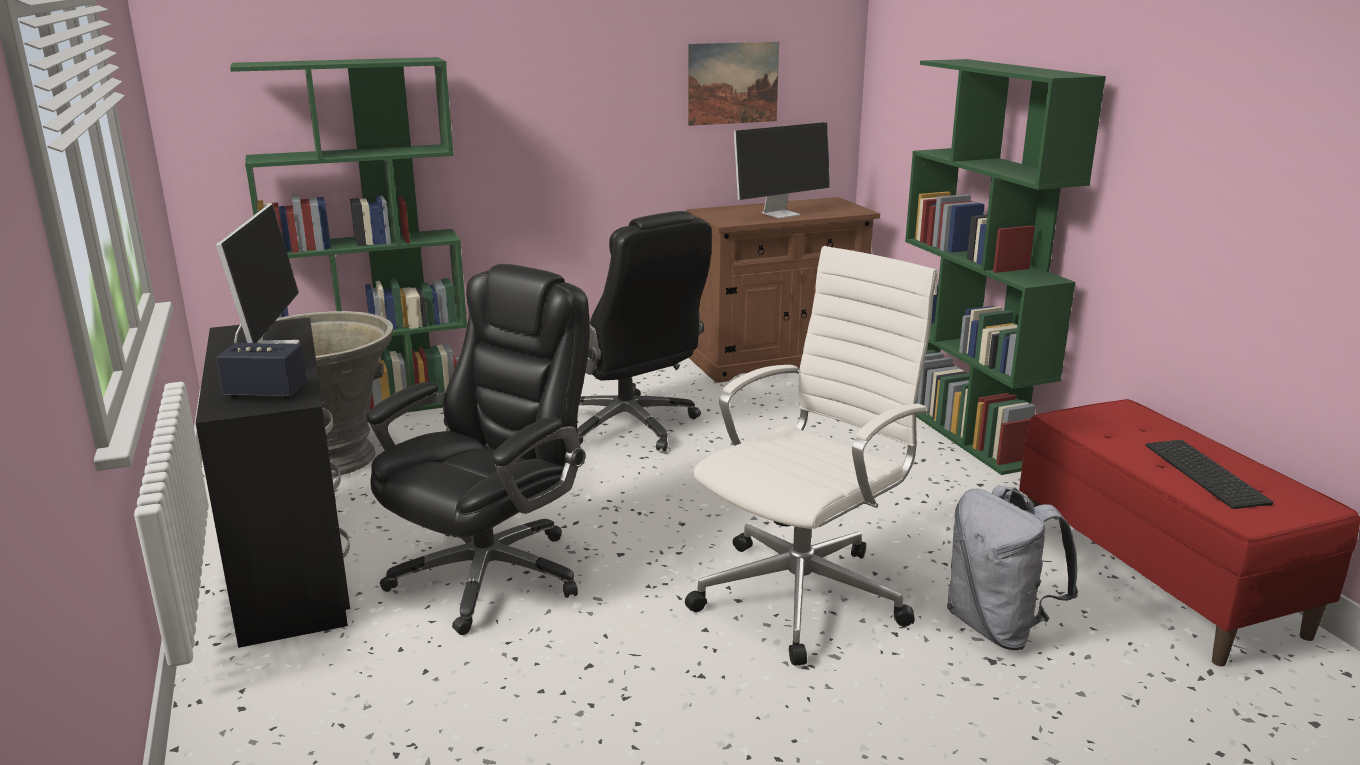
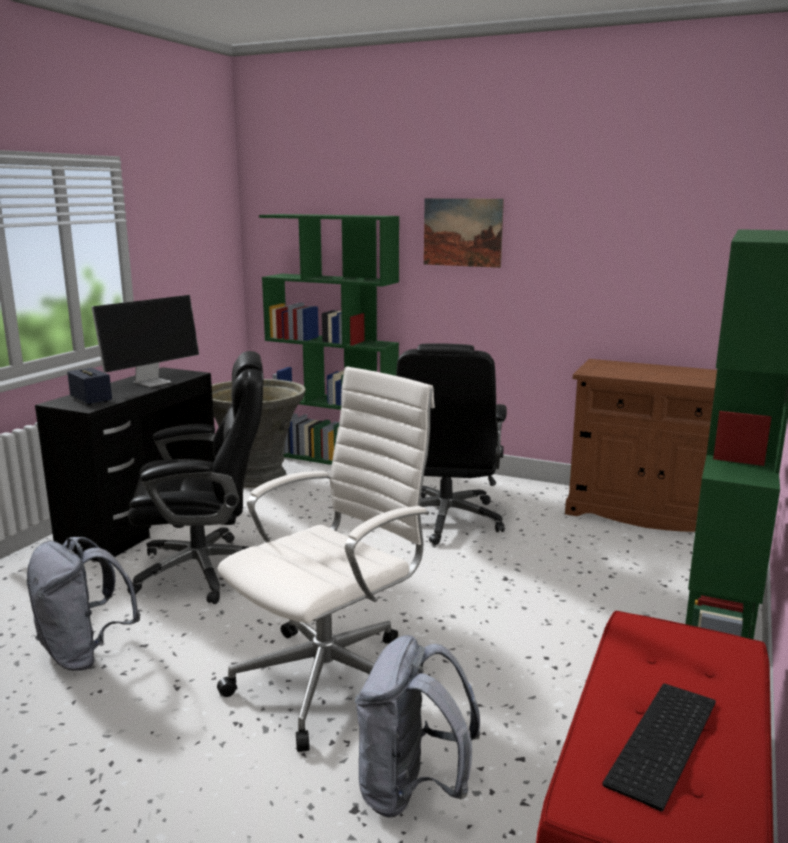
camera: 45 degrees right, 5 degrees down
(544, 708) = (84, 653): none -> grey backpack
(733, 83) = (647, 251): picture -> picture (462, 232)
(781, 214) = (656, 375): monitor -> none
(805, 594) = (332, 679): white office chair -> white office chair turned 45 degrees counterclockwise

